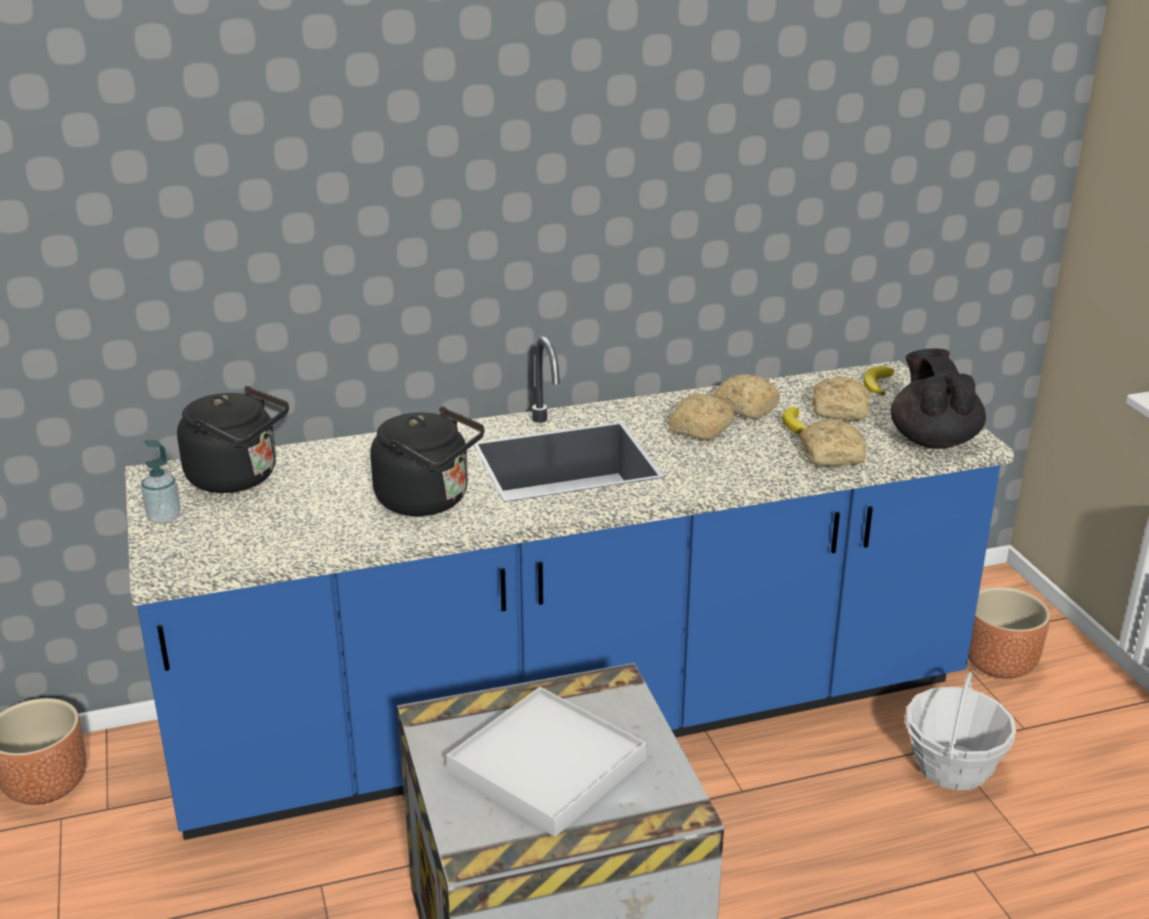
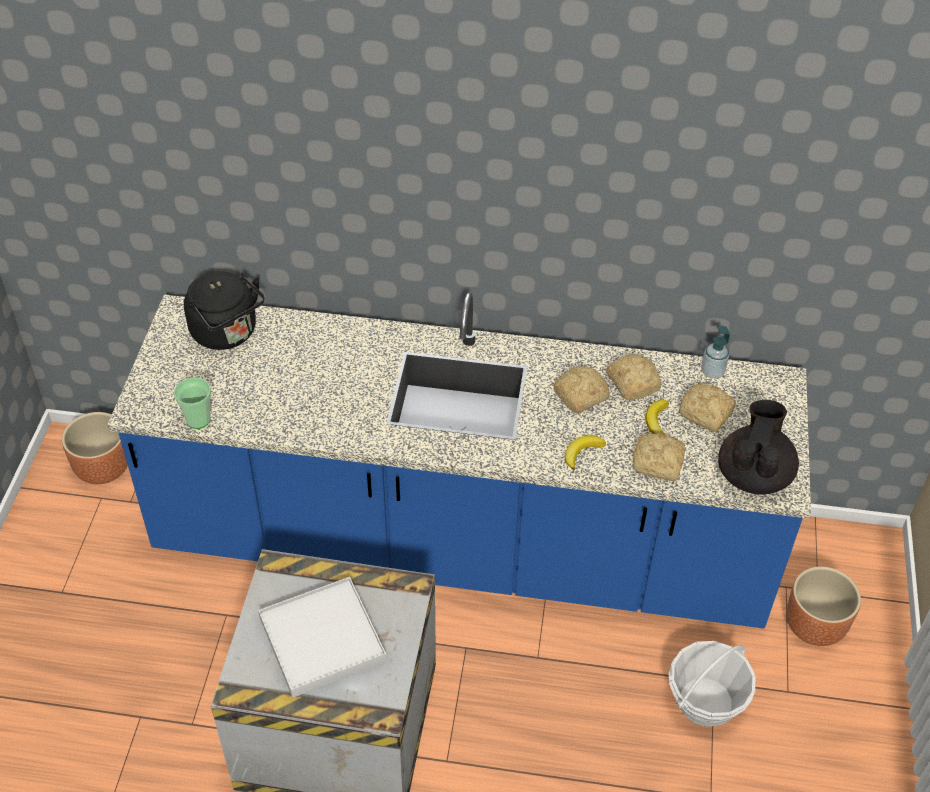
camera: 25 degrees right, 20 degrees up
(164, 518) = (161, 358): soap dispenser -> soap dispenser (712, 372)
(258, 557) = (198, 419): none -> cup
(428, 500) = (336, 404): black kettle -> none
(877, 383) = (763, 391): banana -> banana (582, 452)

